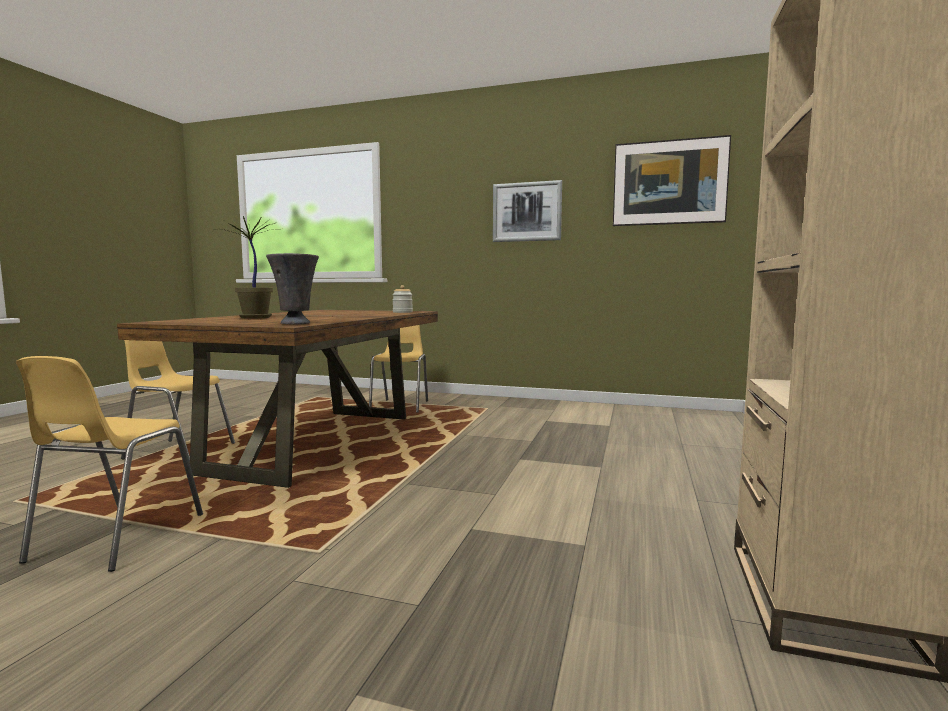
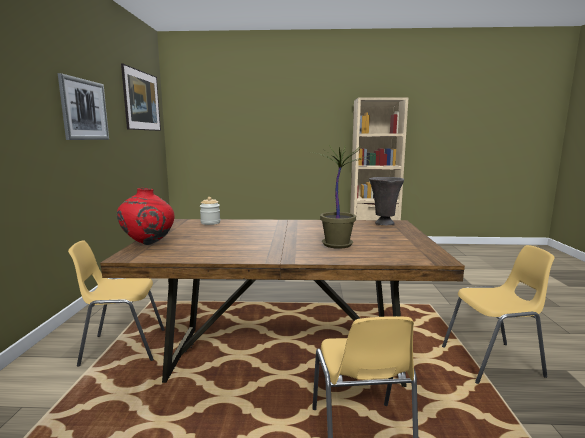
camera: 105 degrees left, 5 degrees up
(349, 310) = (148, 244): none -> red vase

